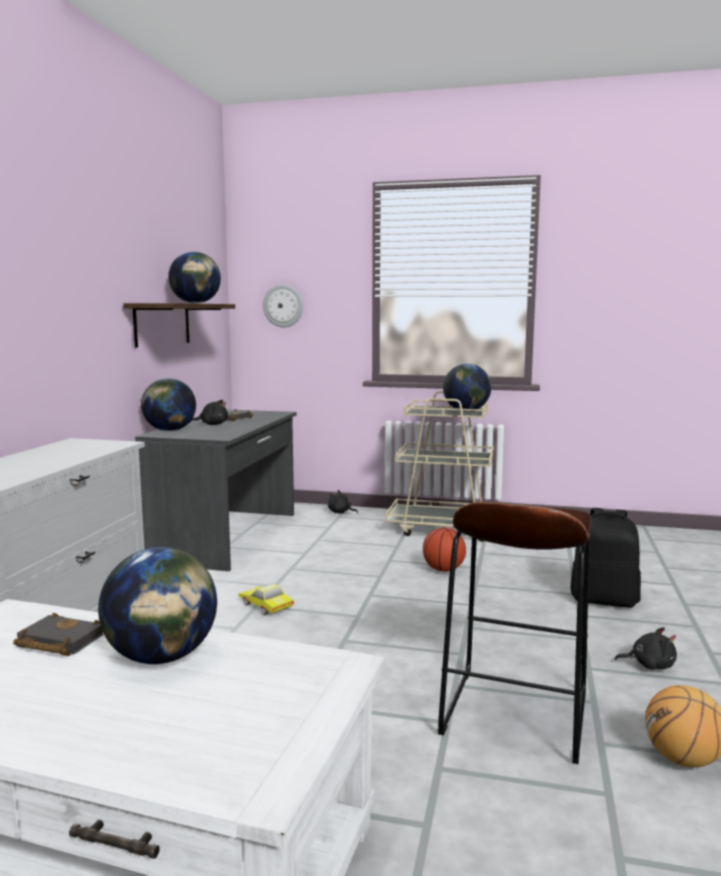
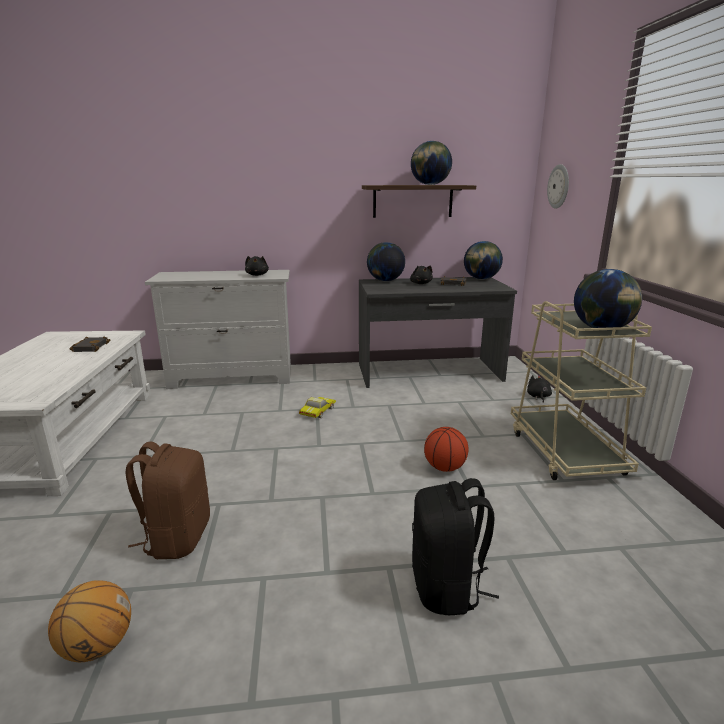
camera: 70 degrees right, 10 degrees up
(162, 657) = (65, 366): globe -> globe (481, 279)
(514, 713) = (177, 537): brown stool -> brown backpack
(649, 665) = (281, 627): black plush toy -> black plush toy (257, 275)

